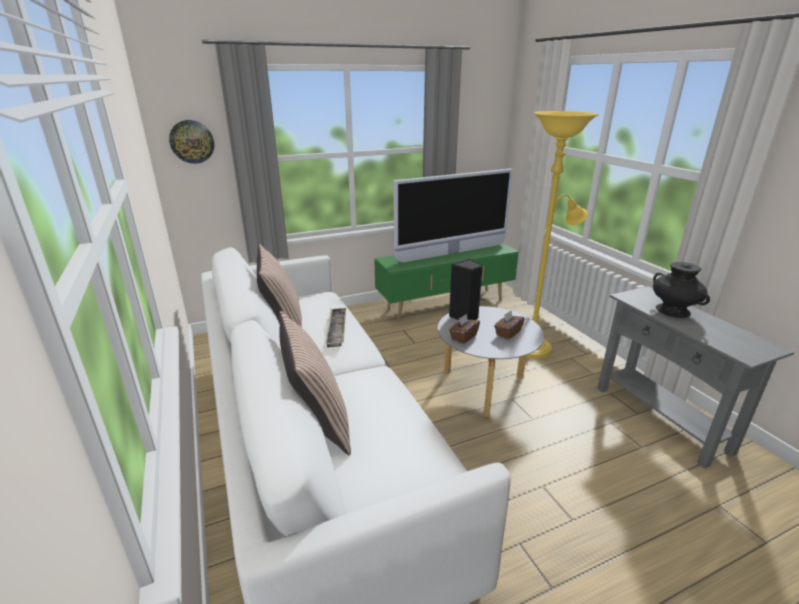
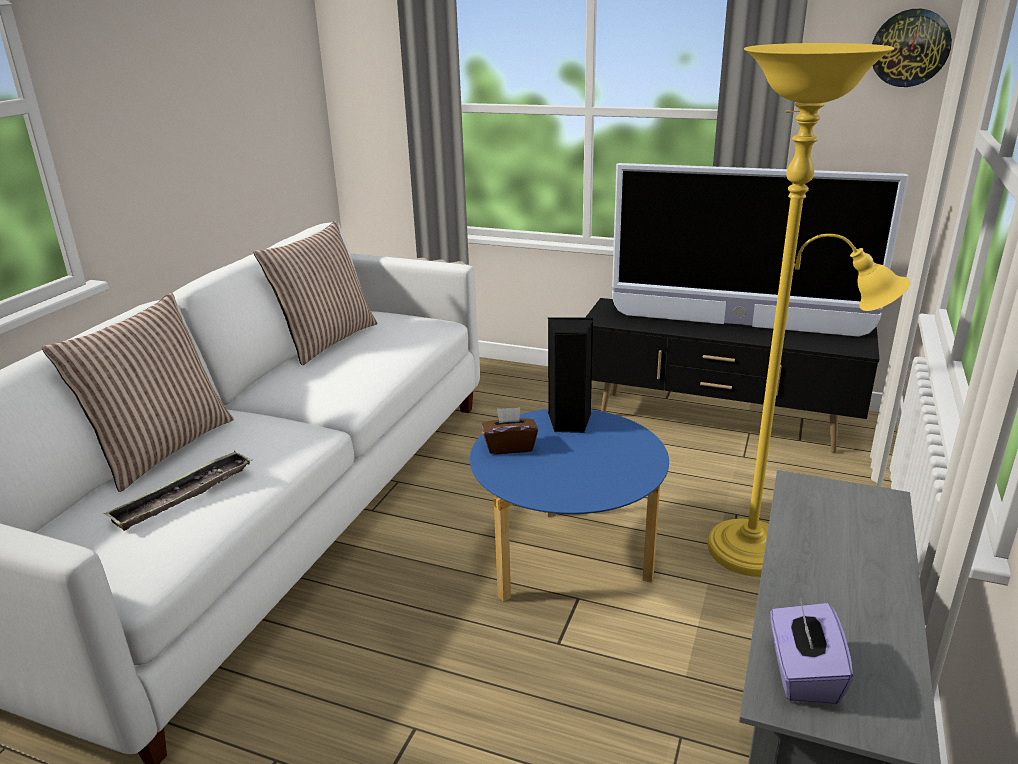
camera: 45 degrees right, 0 degrees up
(192, 141) = (369, 74): wall clock -> wall clock (910, 48)
(336, 330) = (359, 366): tray -> tray (183, 496)
(446, 305) = (716, 422): green tv stand -> black tv stand
(484, 387) = (567, 561): grey coffee table -> blue coffee table
(508, 333) = (583, 471): brown tissue box -> none
(673, 310) = (841, 551): black vase -> none
(736, 347) = (802, 674): none -> purple tissue box

